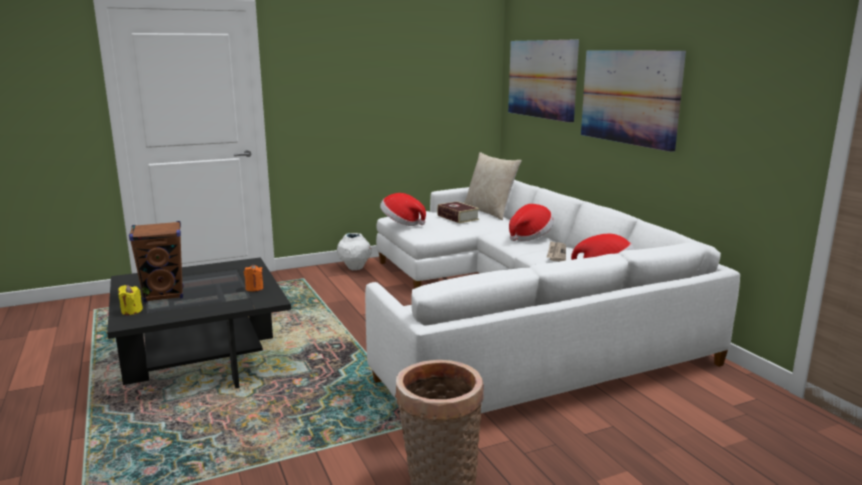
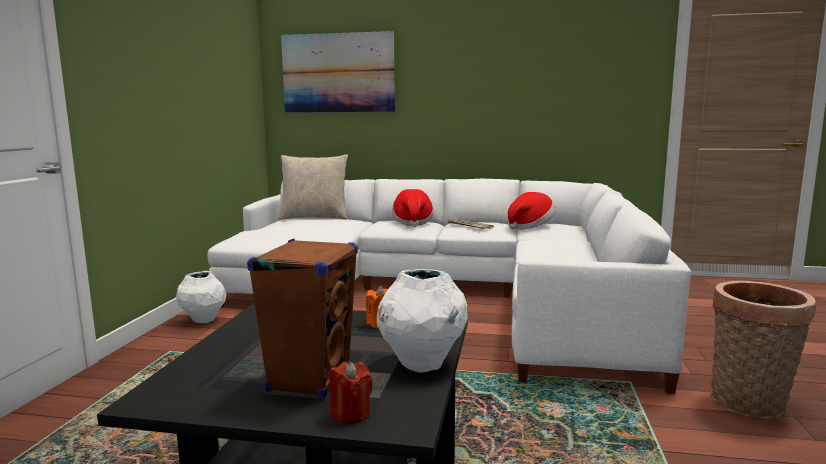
camera: 55 degrees left, 5 degrees down
(131, 311) = (351, 414): yellow candle -> red candle
(201, 310) = (421, 363): none -> white vase
(401, 223) = (269, 241): hat -> none
(457, 217) = (309, 225): book -> none
(629, 97) = (470, 81): picture -> none

